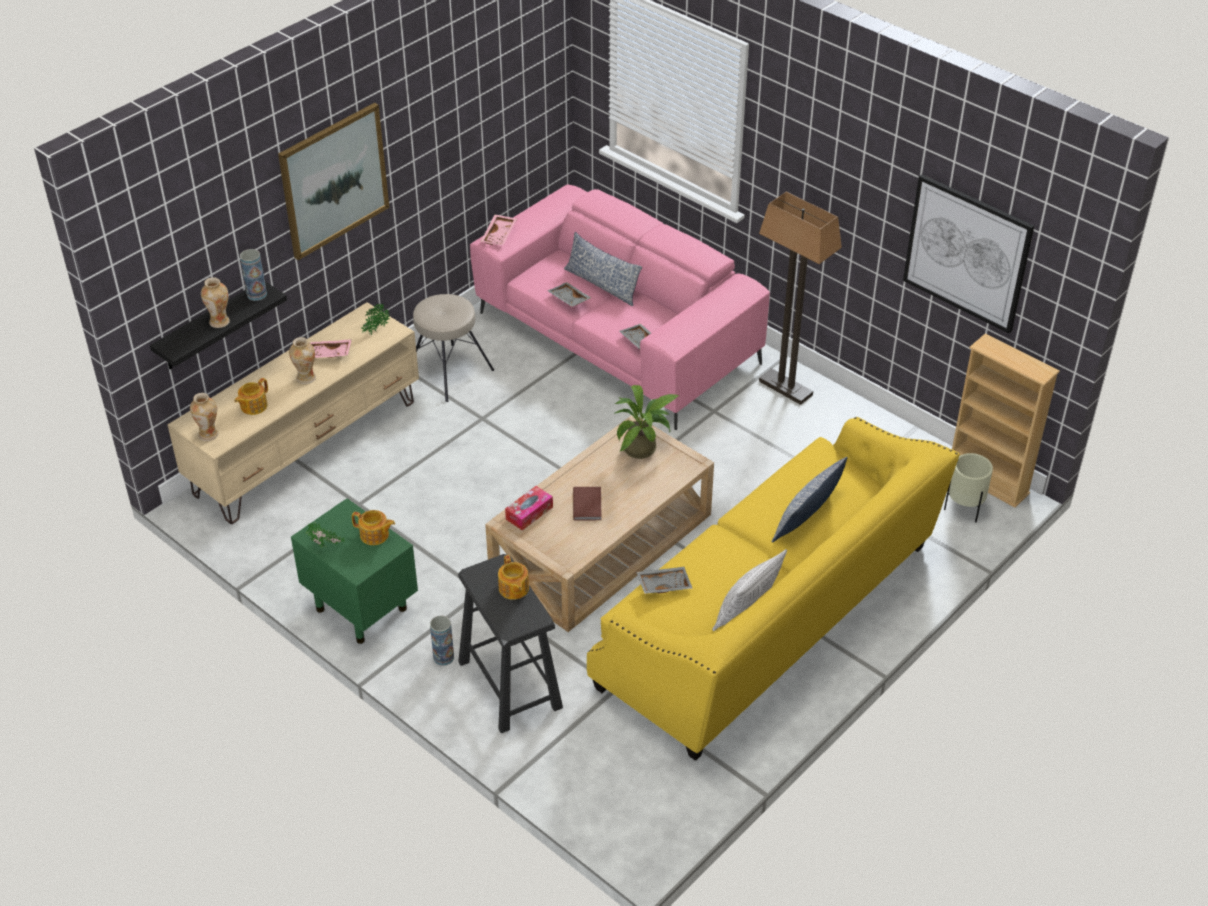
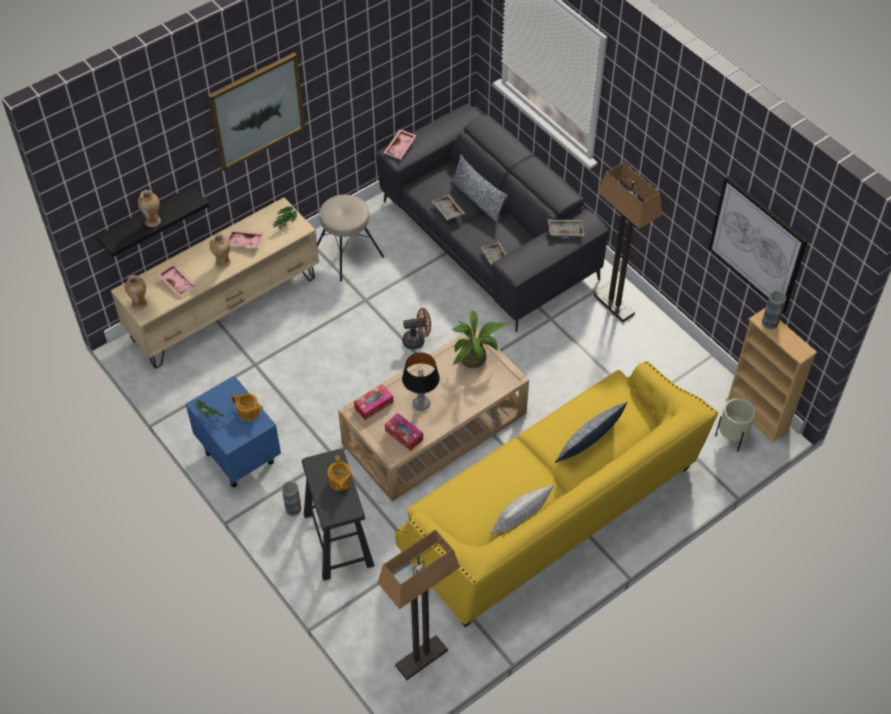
camera: 10 degrees right, 10 degrees up
(253, 406) = (178, 283): teapot -> pink tray
(256, 294) = (186, 199): vase -> vase (770, 322)
(360, 608) = (239, 456): green nightstand -> blue nightstand
(557, 453) = (417, 340): none -> brown fan
(575, 540) = (404, 435): none -> tissue box
(588, 504) = (421, 404): brown book -> table lamp
(617, 339) = (488, 240): pink sofa -> grey sofa
(649, 805) = (421, 659): none -> floor lamp
(663, 584) = (461, 488): grey tray -> grey tray (565, 230)

